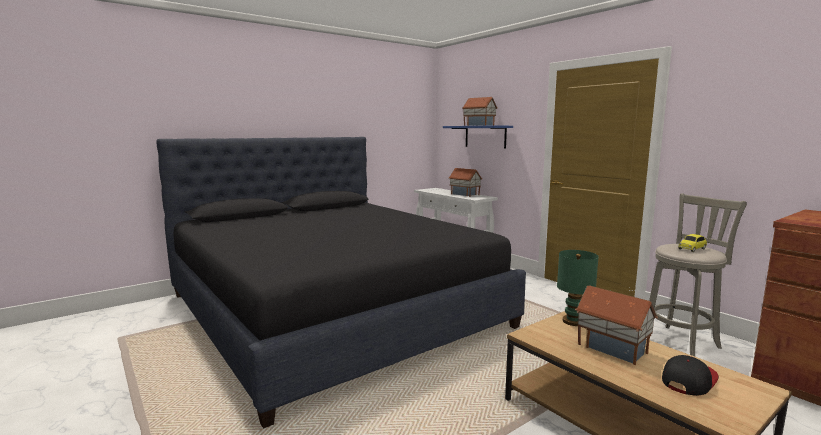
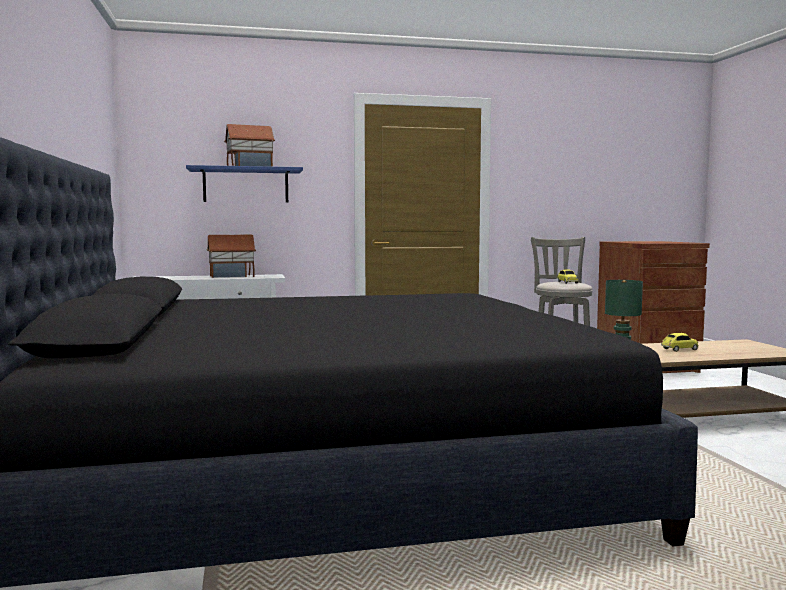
camera: 65 degrees left, 5 degrees down
(612, 347) = (679, 349): toy house -> toy car
(688, 379) = (734, 347): cap -> none

